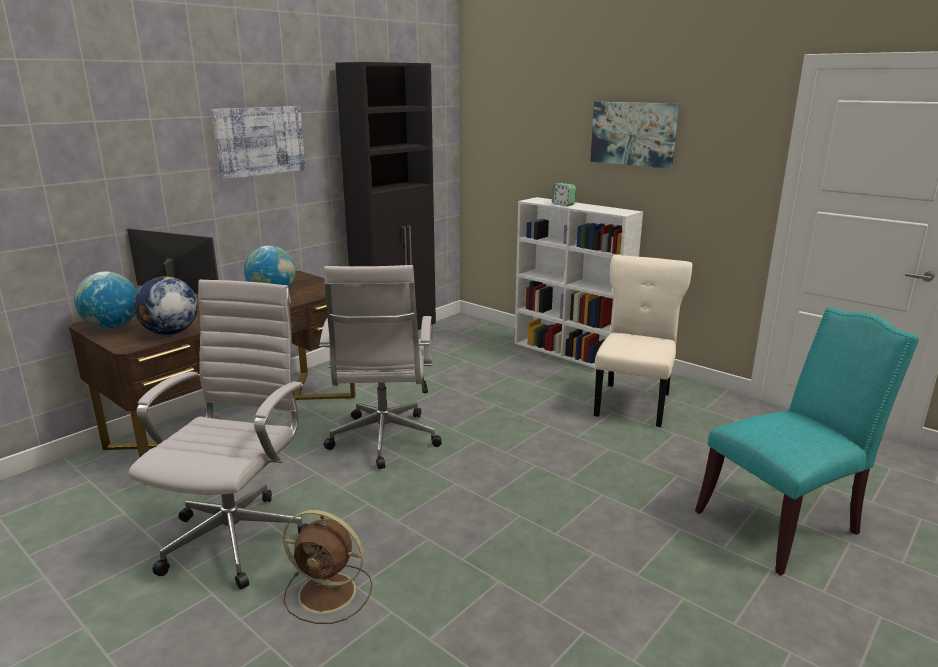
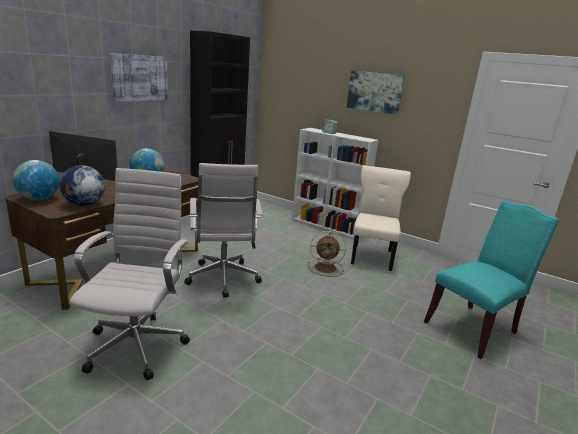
camera: 10 degrees left, 0 degrees up
(330, 593) = (210, 380): brown fan -> brown fan (326, 268)

